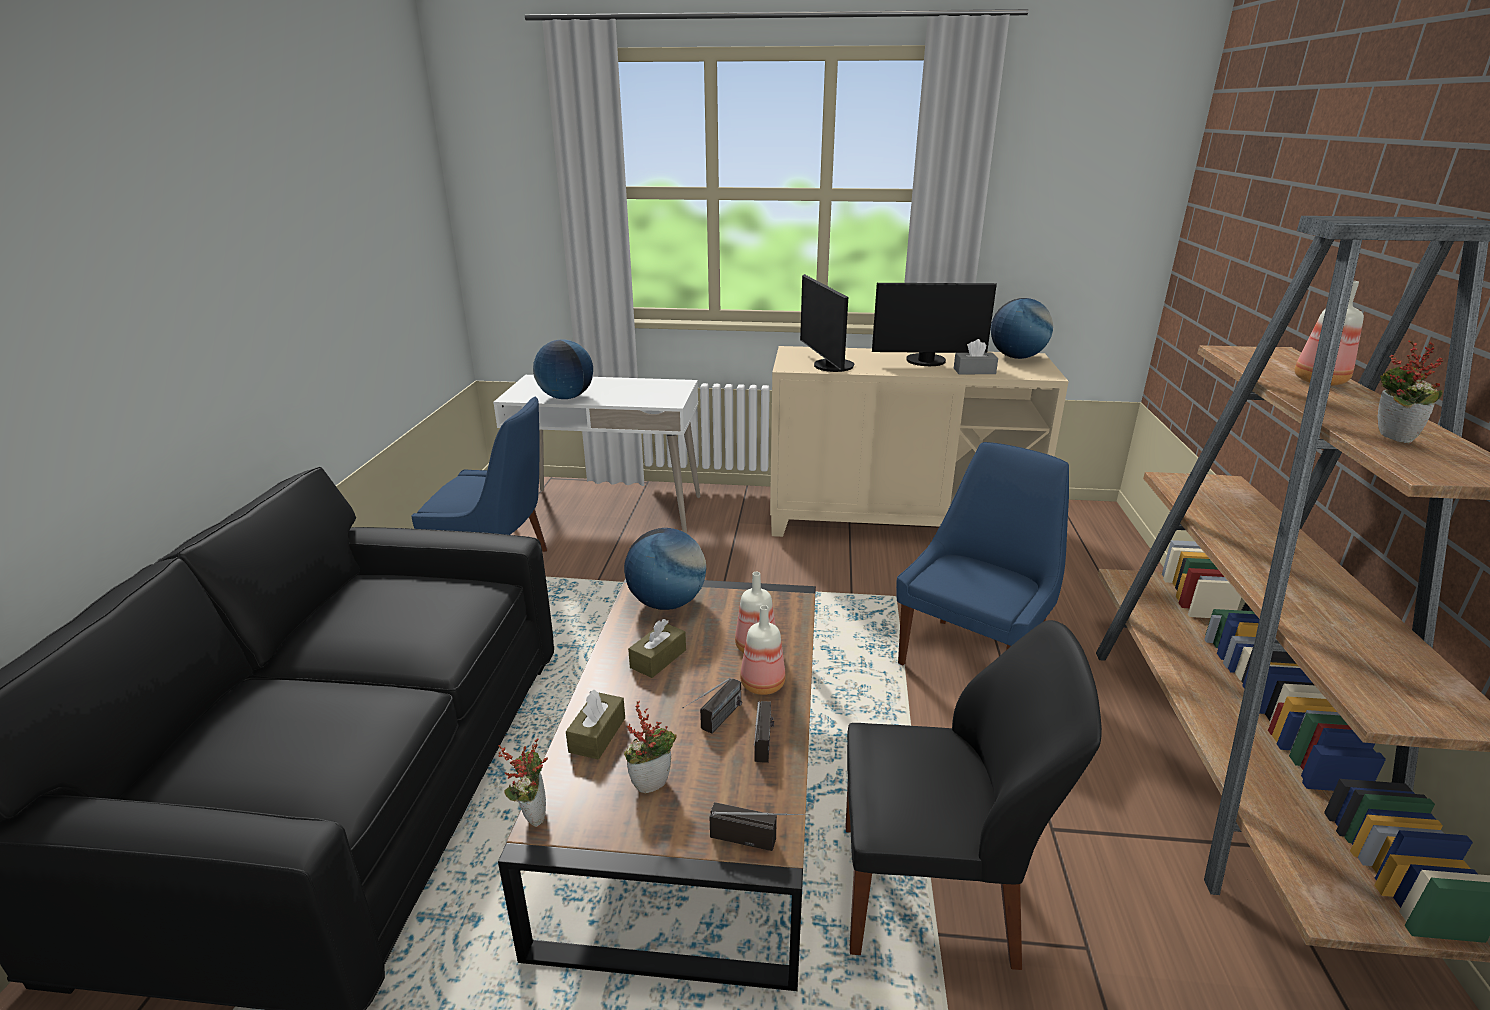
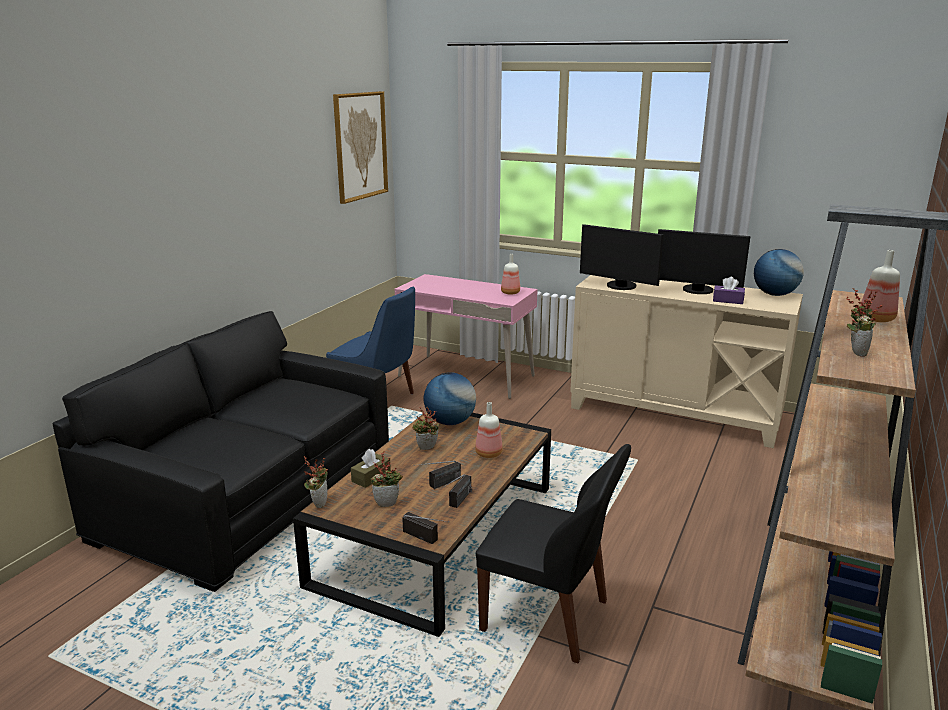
camera: 20 degrees right, 5 degrees down
(403, 184) = (360, 146): none -> picture
(566, 397) = (441, 291): globe -> none
(610, 511) = (466, 376): white desk -> pink desk
(658, 659) = (426, 449): brown tissue box -> potted plant
(761, 685) = (478, 472): bottle -> bottle (510, 293)
(829, 366) = (620, 286): monitor -> monitor turned 60 degrees counterclockwise
(972, 658) = (668, 506): blue chair -> none
(974, 371) = (728, 300): grey tissue box -> purple tissue box

